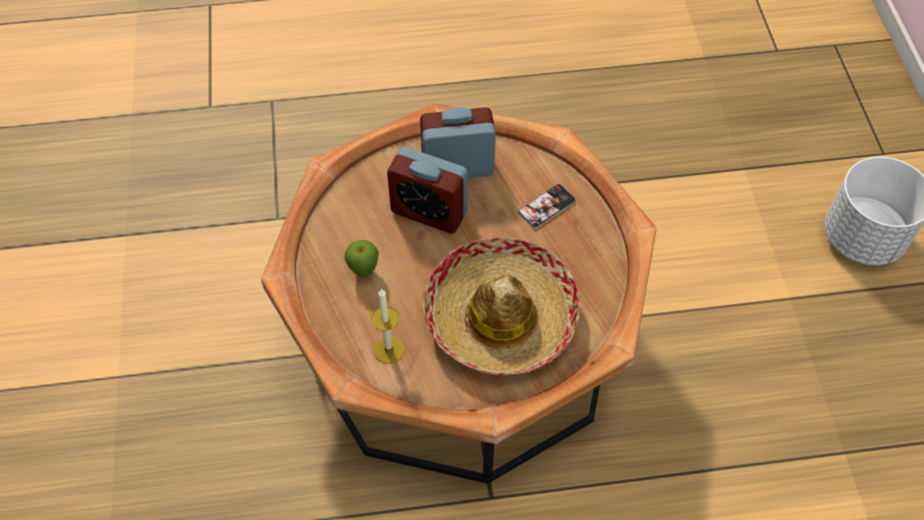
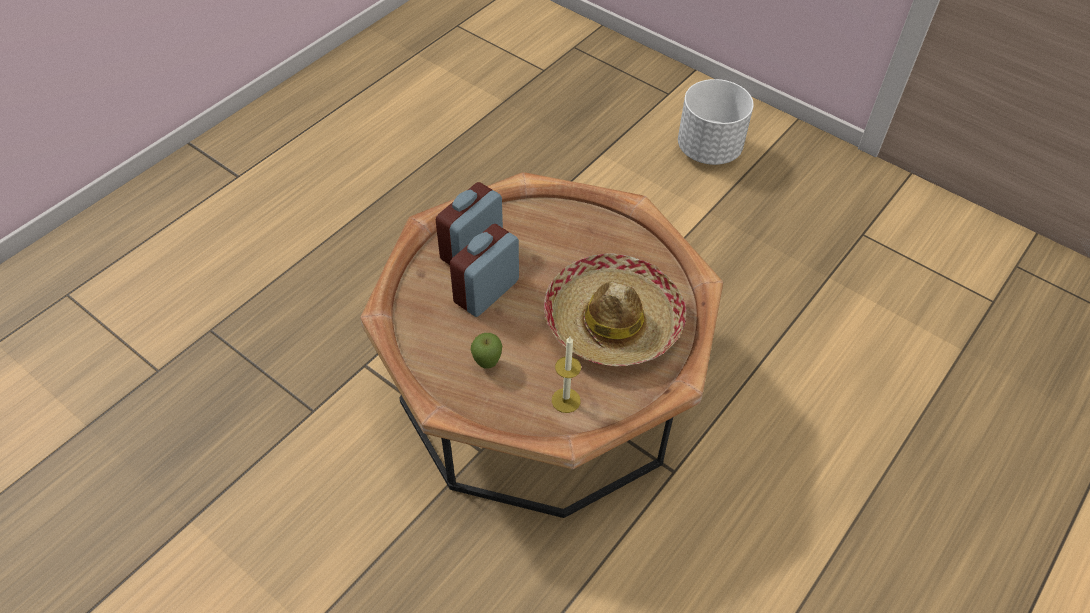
camera: 45 degrees left, 5 degrees down
(429, 212) = (486, 292): alarm clock -> alarm clock turned 150 degrees clockwise
(546, 207) = (561, 233): phone -> none

